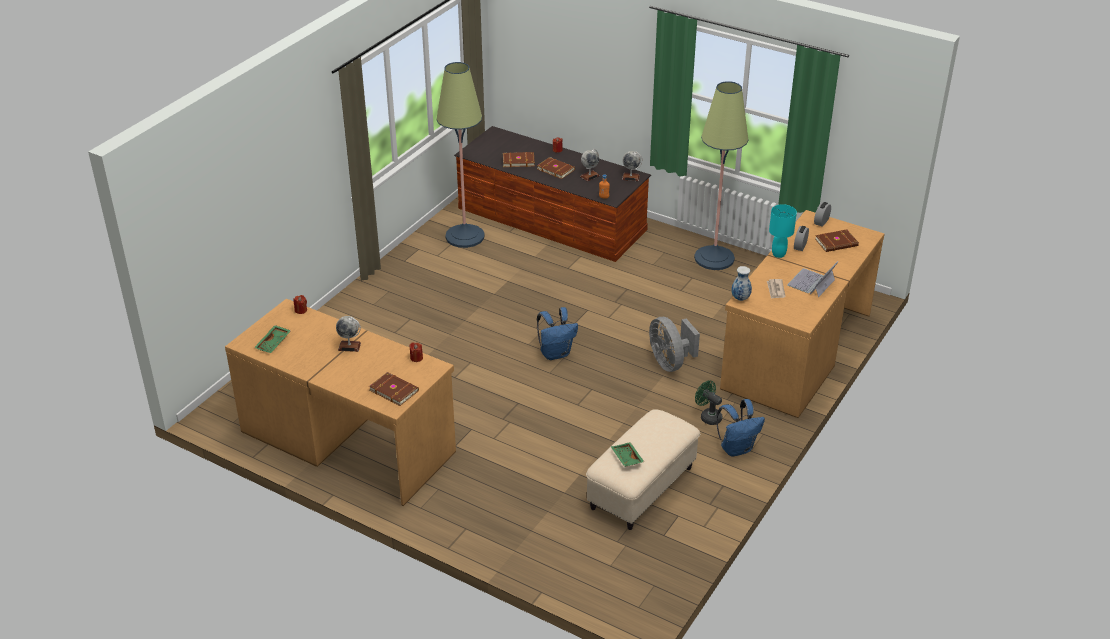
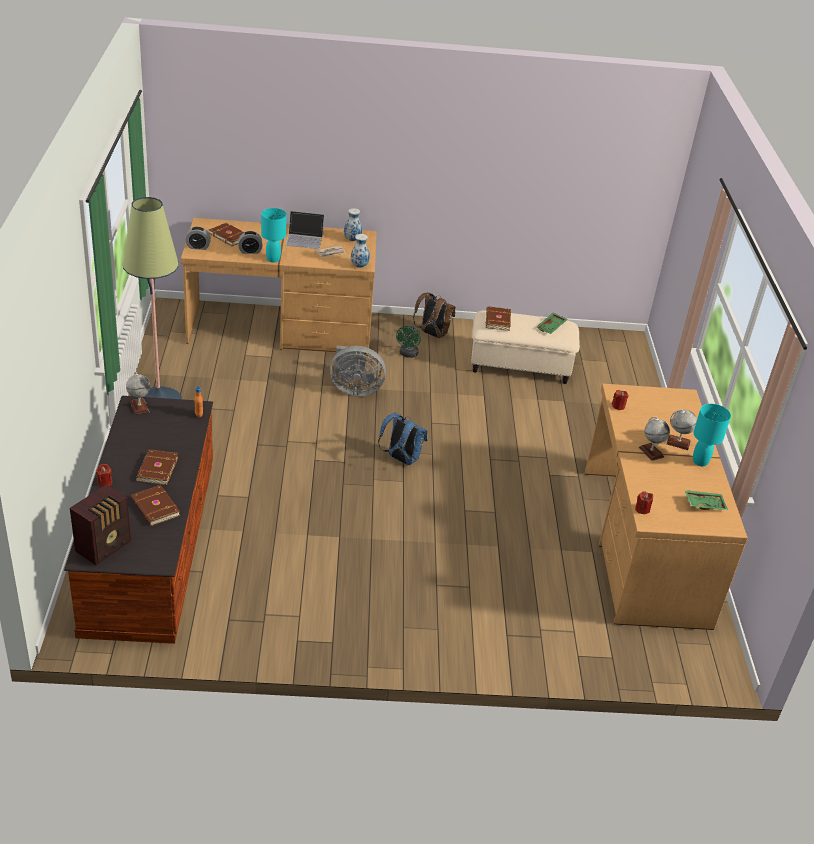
camera: 125 degrees left, 0 degrees up
(314, 367) = (700, 462): none -> turquoise table lamp
(394, 390) = (668, 403): brown book -> brown book (497, 320)
(465, 236) = (240, 608): floor lamp -> none
(498, 139) = (105, 546): none -> radio
(589, 176) = (156, 437): globe -> globe (678, 443)
(670, 362) = (355, 389): grey fan -> grey fan turned 60 degrees clockwise
(737, 448) = (432, 334): blue backpack -> brown backpack
(797, 311) = (352, 239): none -> vase

